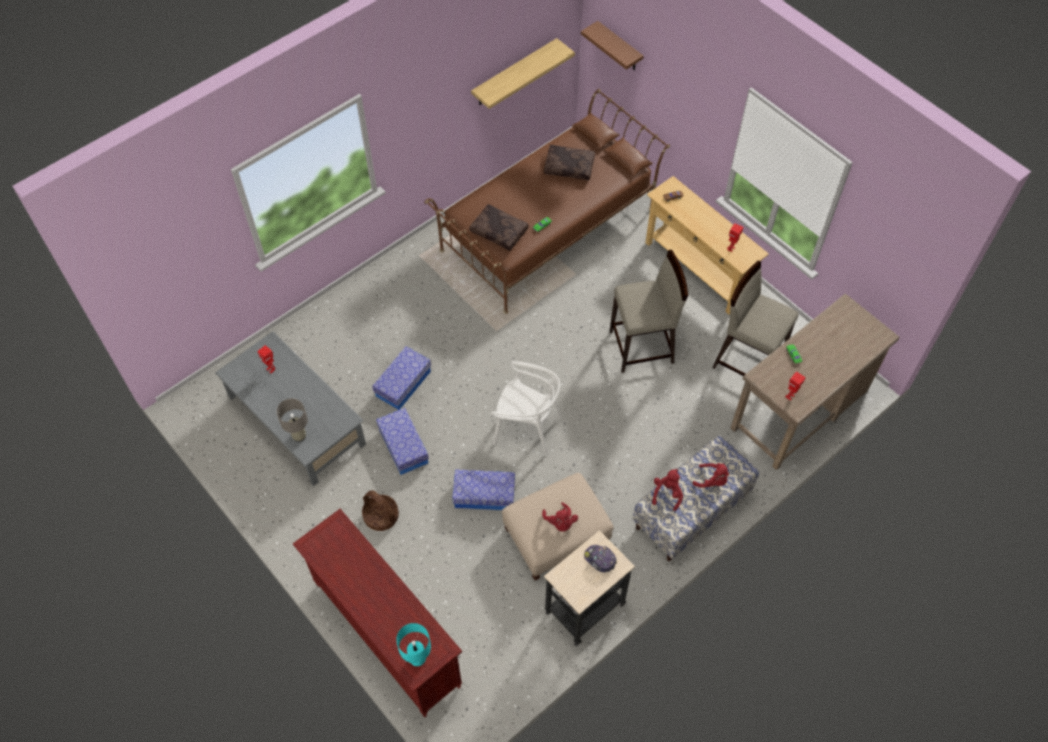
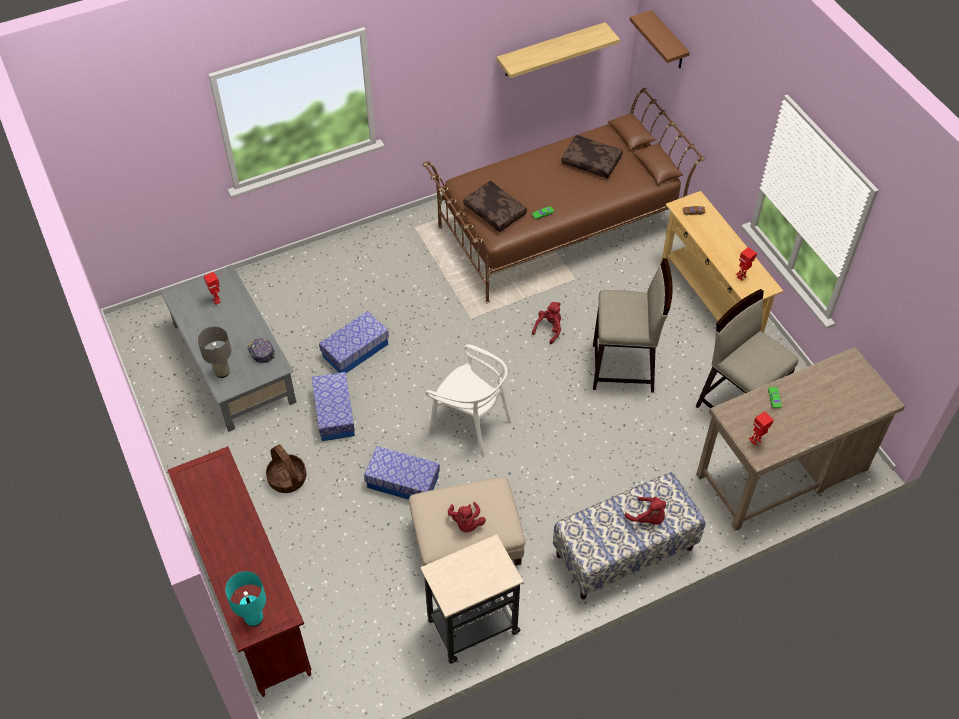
camera: 15 degrees right, 5 degrees down
(600, 559) = (487, 565): cap -> cap (261, 352)
(667, 493) = (593, 519): red plush toy -> red plush toy (549, 329)

